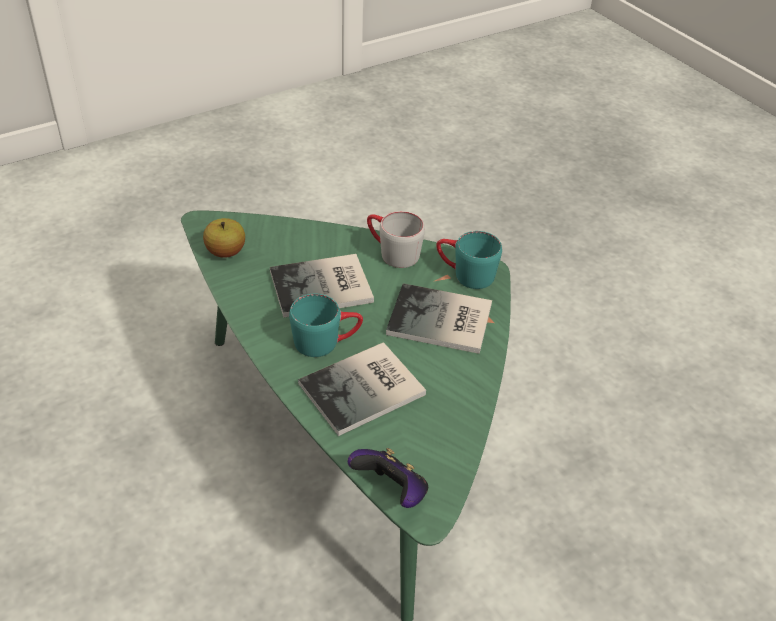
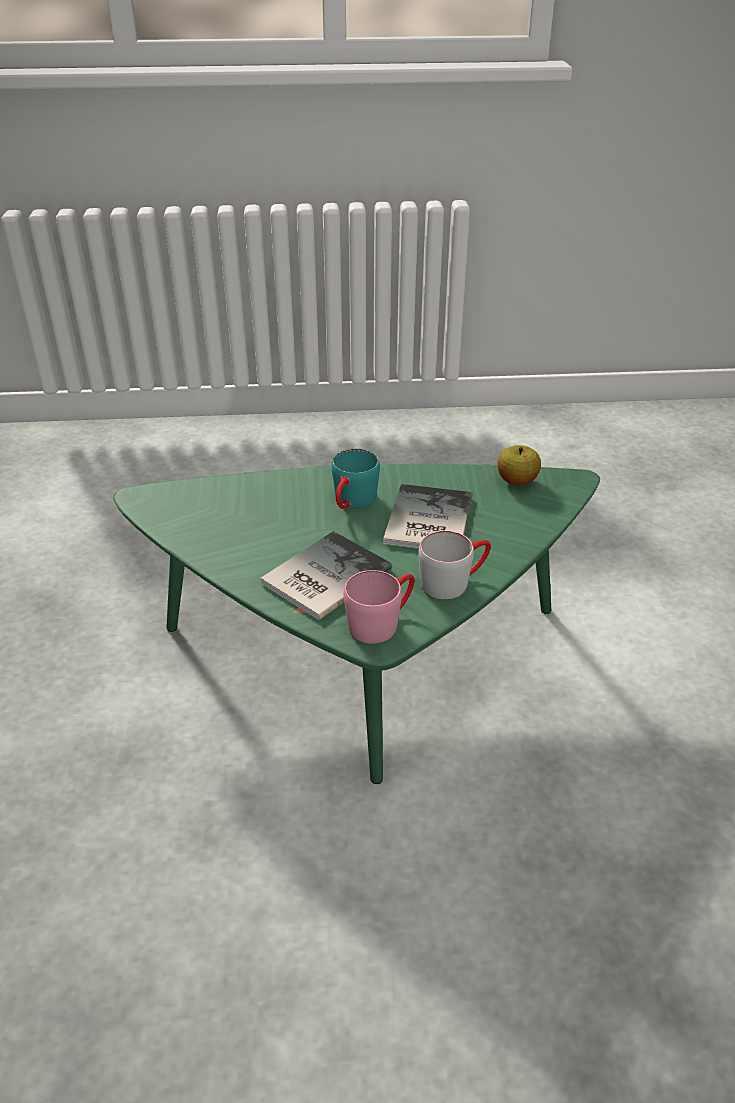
camera: 120 degrees right, 5 degrees down
(366, 390) = (278, 506): book -> none
(391, 492) = (172, 488): game controller -> none
(465, 274) = (381, 621): turquoise mug -> pink mug

